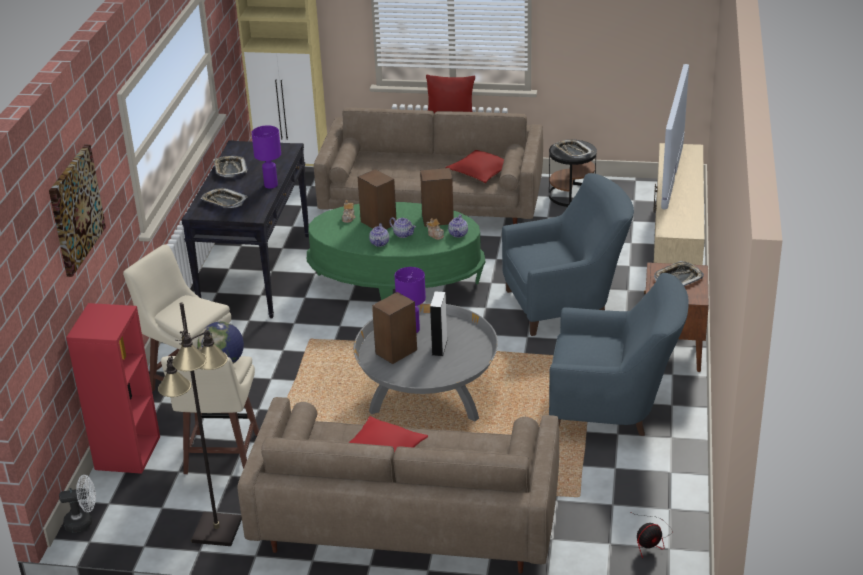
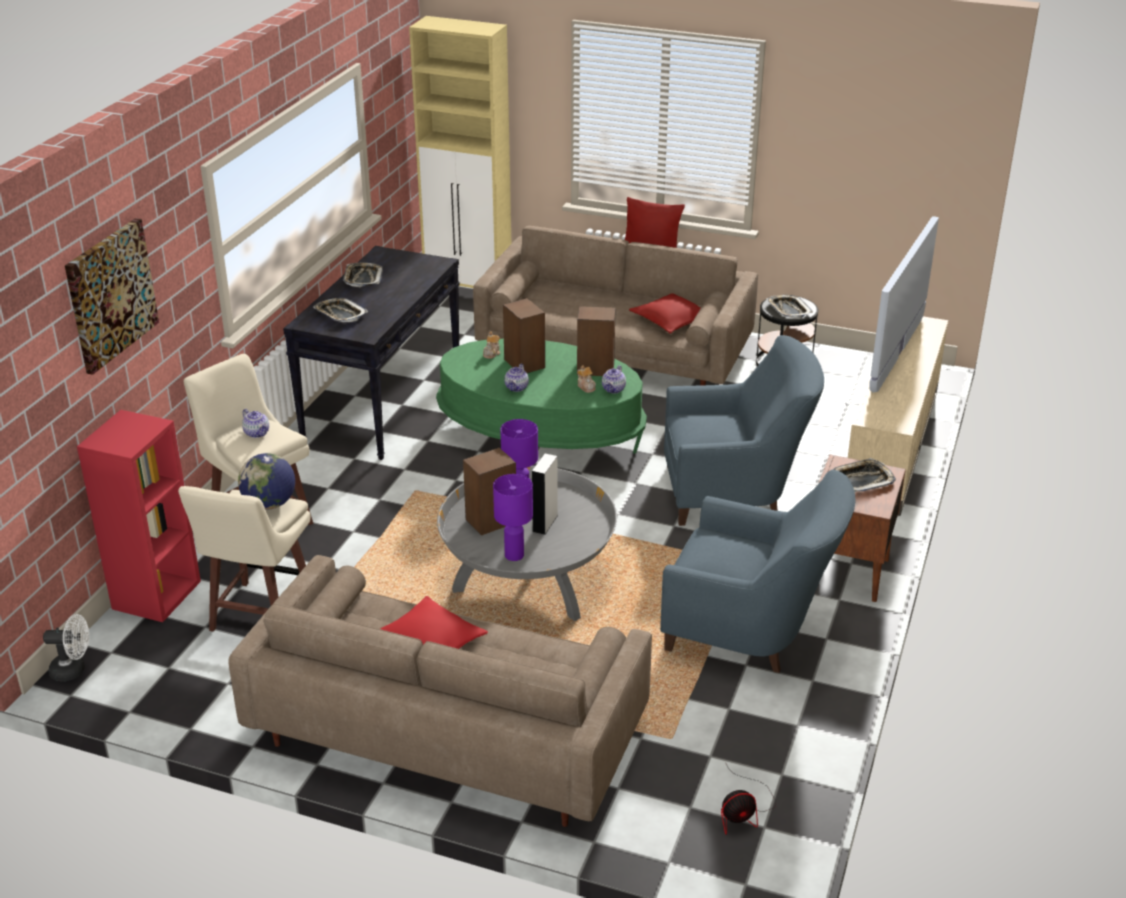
camera: 10 degrees right, 0 degrees up
(216, 530) = (219, 707): black floor lamp -> none
(271, 185) = (401, 302): purple table lamp -> purple table lamp (515, 555)
(403, 234) = (548, 381): teapot -> teapot (257, 433)

